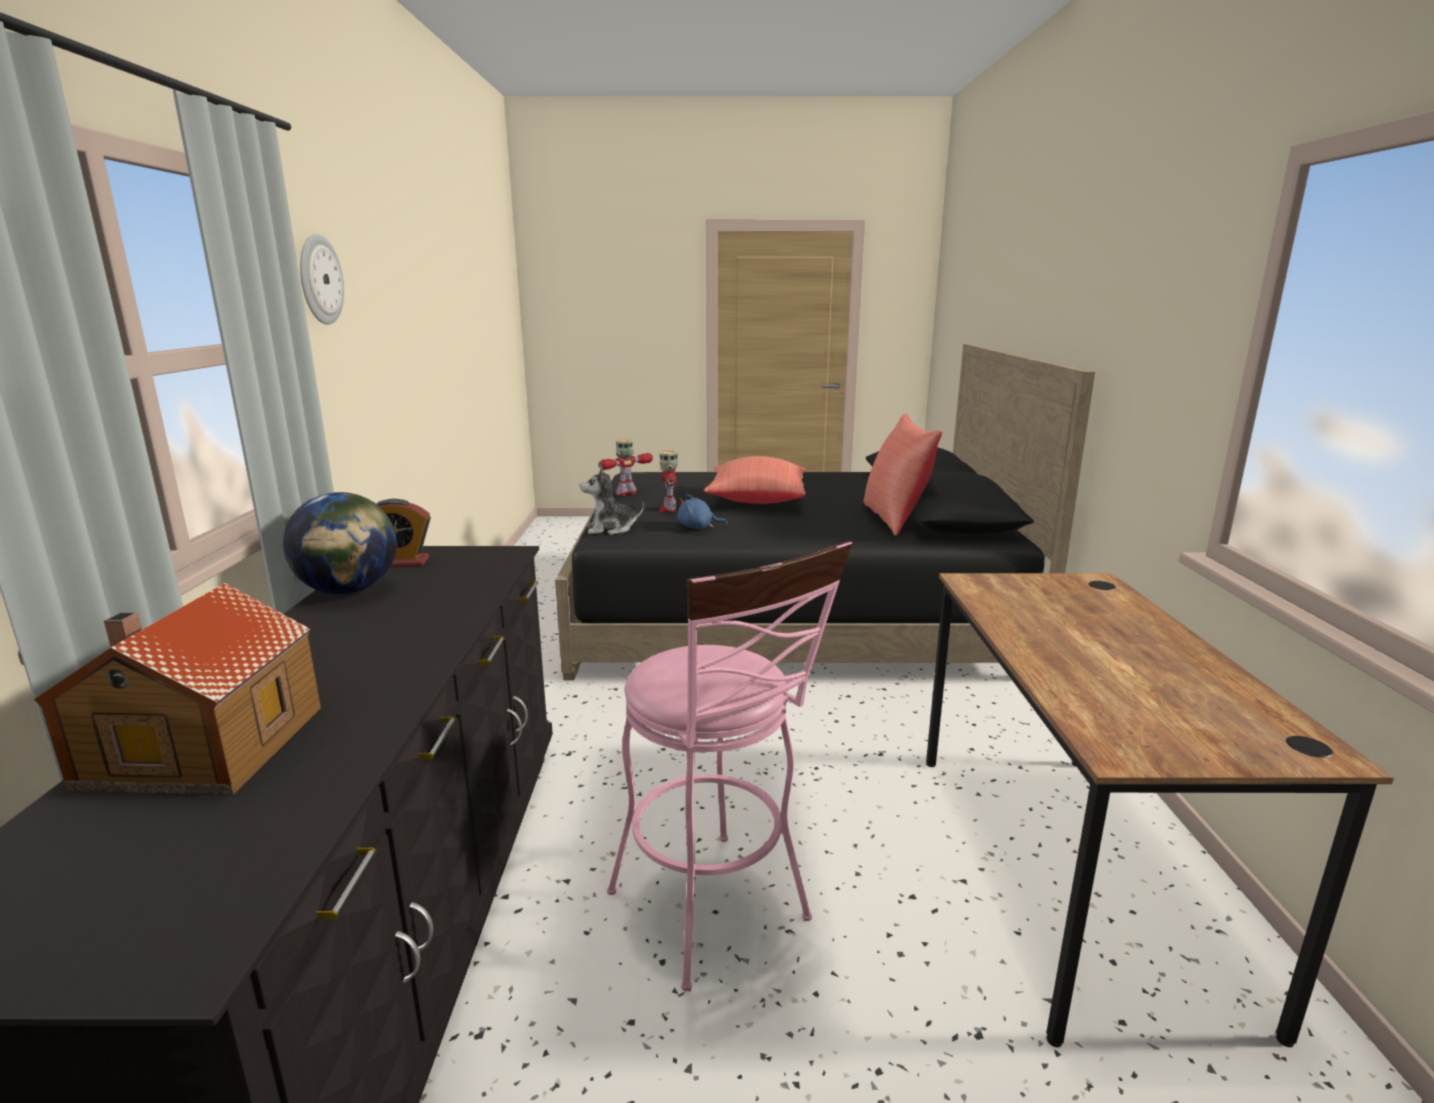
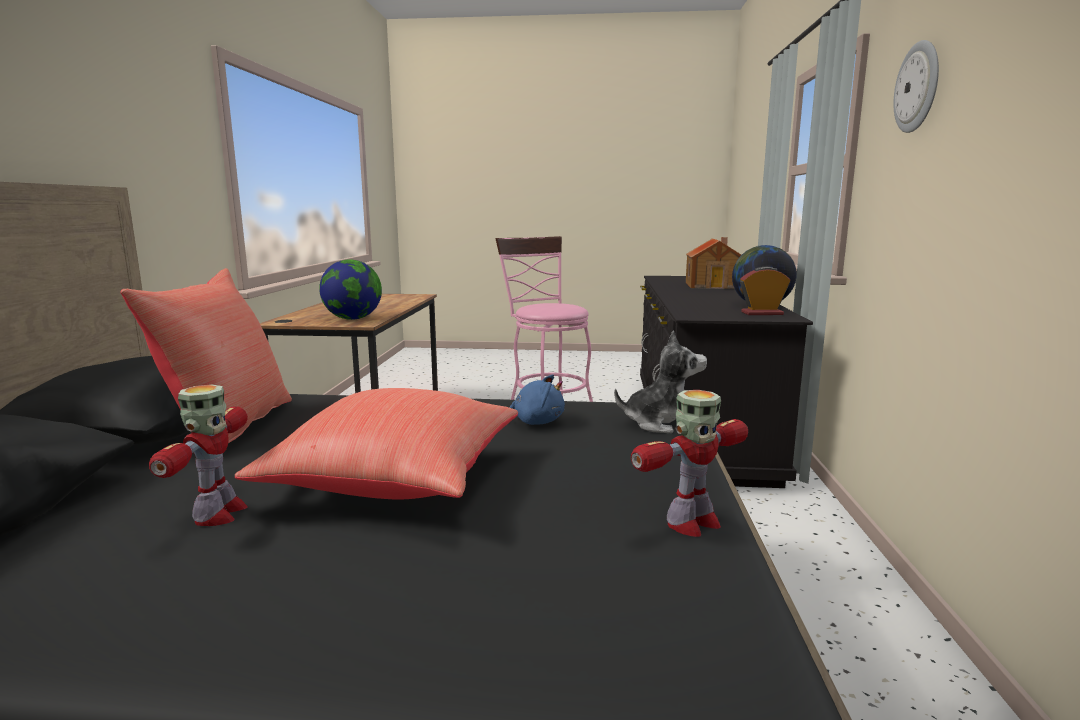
camera: 175 degrees left, 5 degrees down
(668, 509) = (580, 463): toy robot -> toy robot (218, 514)
(1011, 593) = (353, 319): none -> globe

